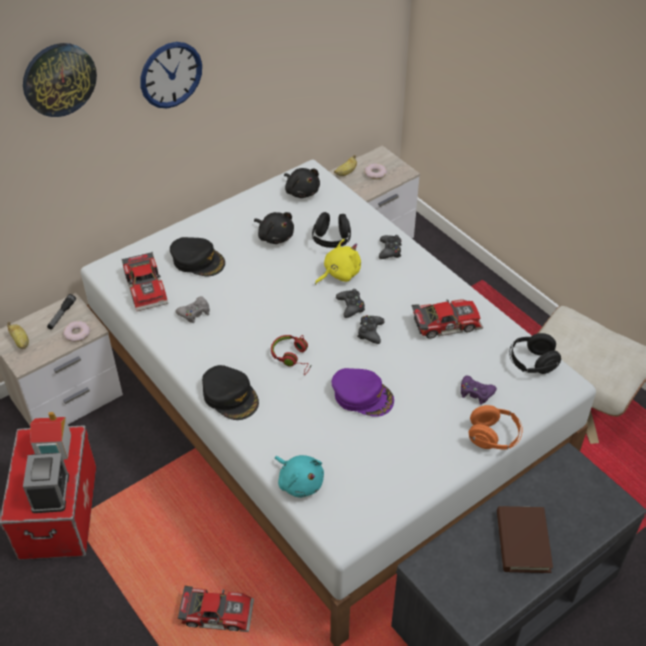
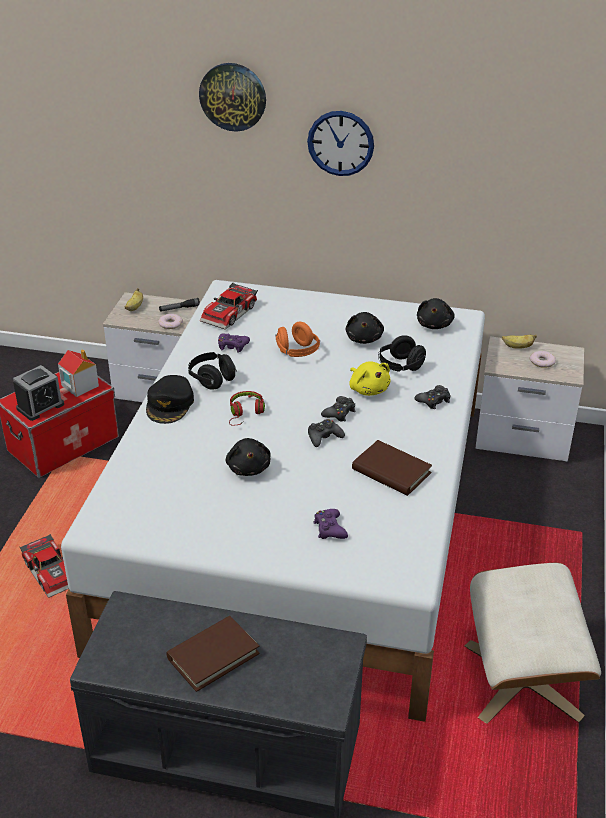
camera: 50 degrees right, 10 degrees down
(194, 313) = (232, 346): grey game controller -> purple game controller
(198, 260) = (287, 319): black cap -> none
(299, 482) = (122, 480): turquoise plush toy -> none
(339, 273) = (368, 389): yellow plush toy -> yellow plush toy turned 45 degrees clockwise
(362, 395) = (248, 467): purple cap -> black plush toy
(445, 322) = (391, 471): toy car -> brown book
(493, 437) = (290, 564): orange headphones -> orange headphones (297, 352)
(532, 363) = (409, 546): black headphones -> black headphones (212, 379)

